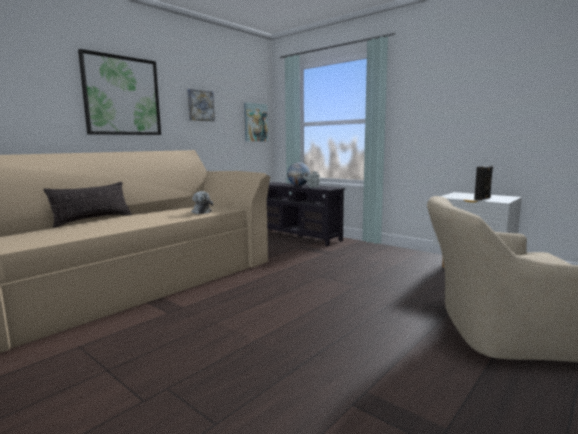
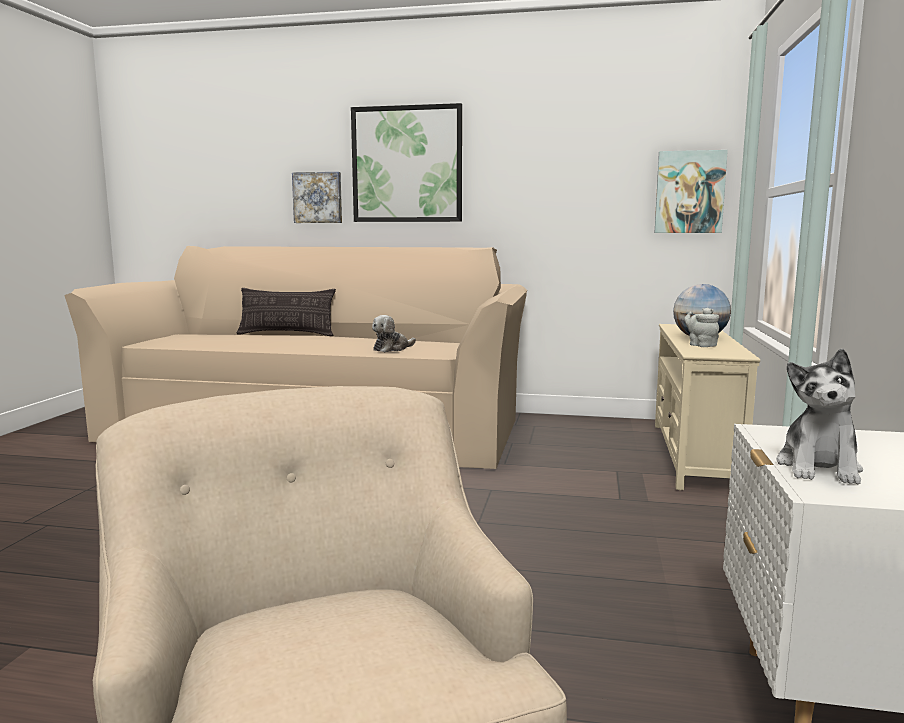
camera: 60 degrees right, 0 degrees up
(200, 105) = (547, 167): picture -> picture (318, 197)
(299, 236) = (694, 456): black tv stand -> beige tv stand
(483, 199) = (819, 467): black speaker -> plush toy

